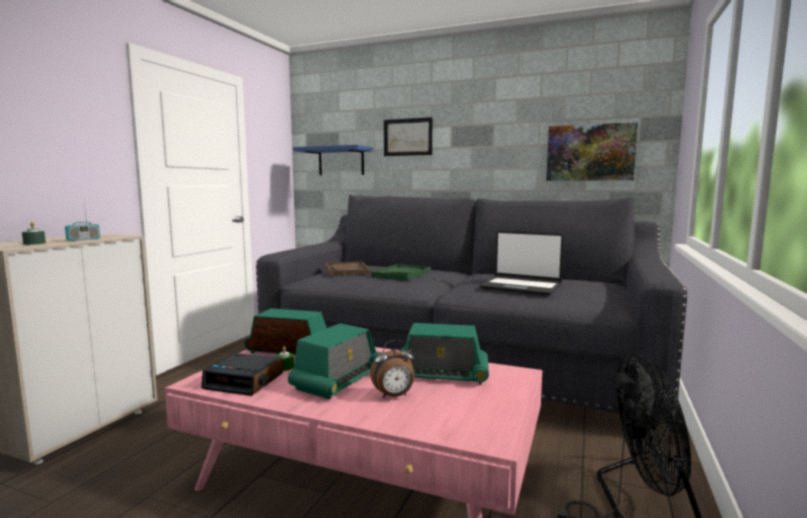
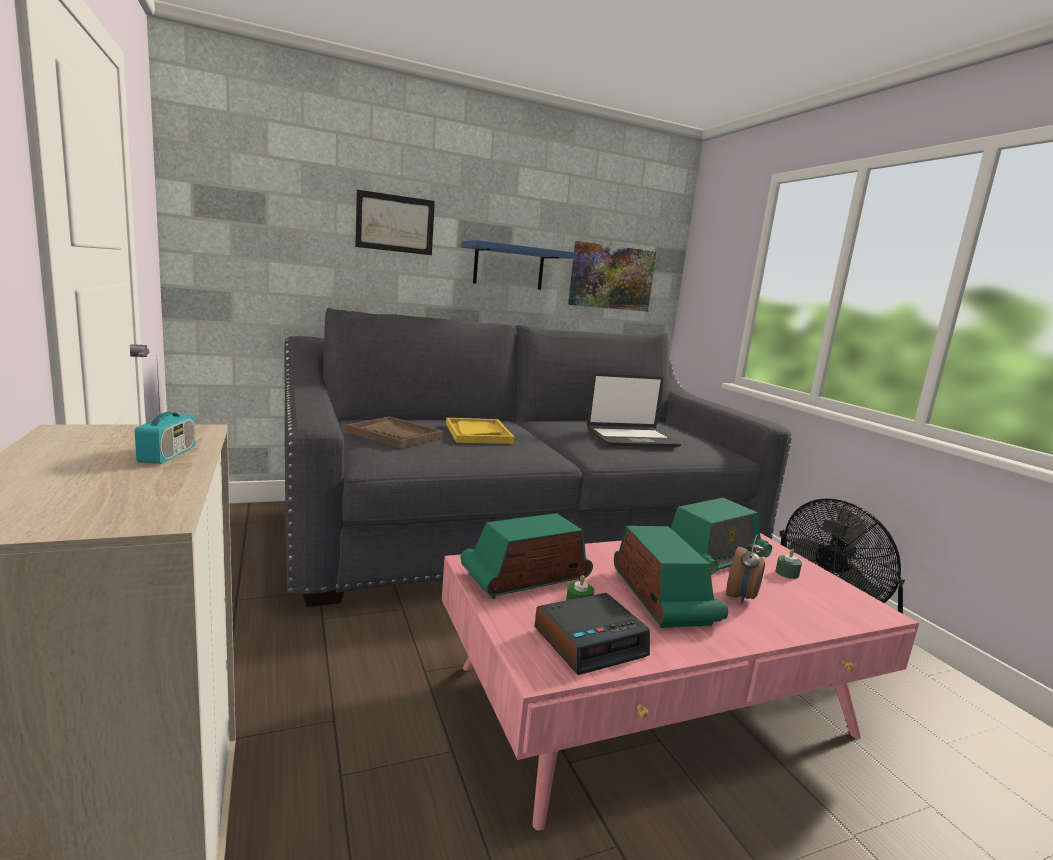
camera: 45 degrees left, 5 degrees up
(34, 243) = (114, 488): green candle -> green candle (787, 573)
(341, 161) = (272, 245): blue shelf -> blue shelf (509, 267)
(401, 274) = (478, 433): green tray -> yellow tray

